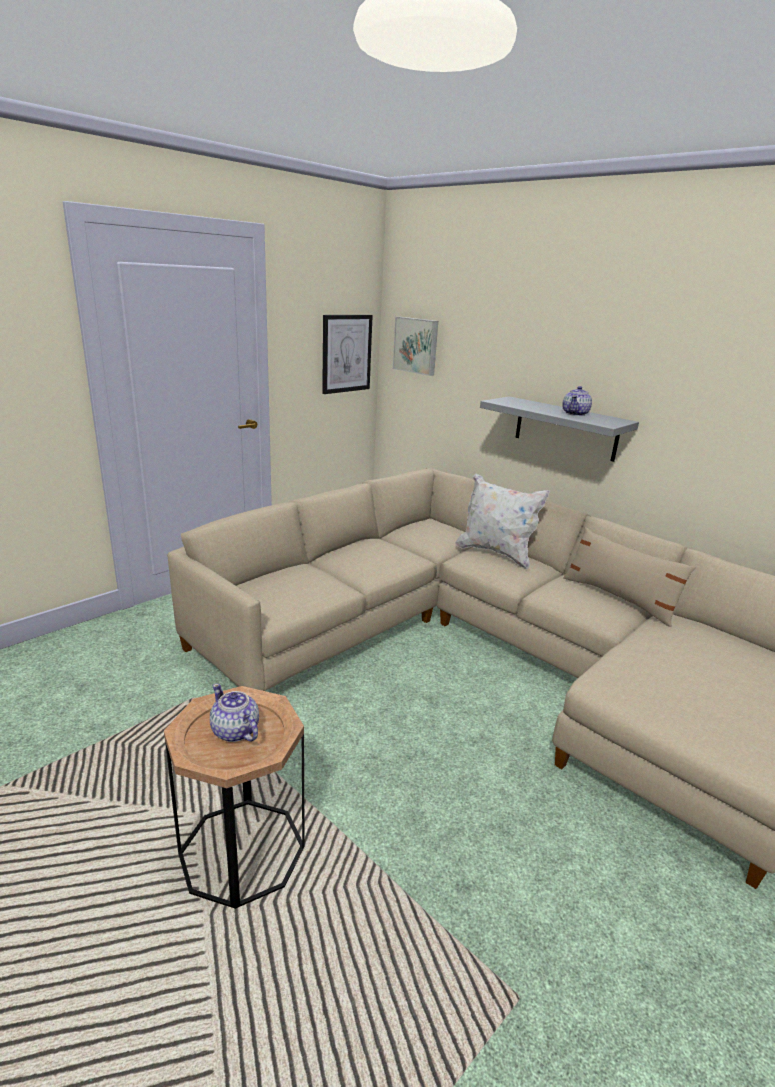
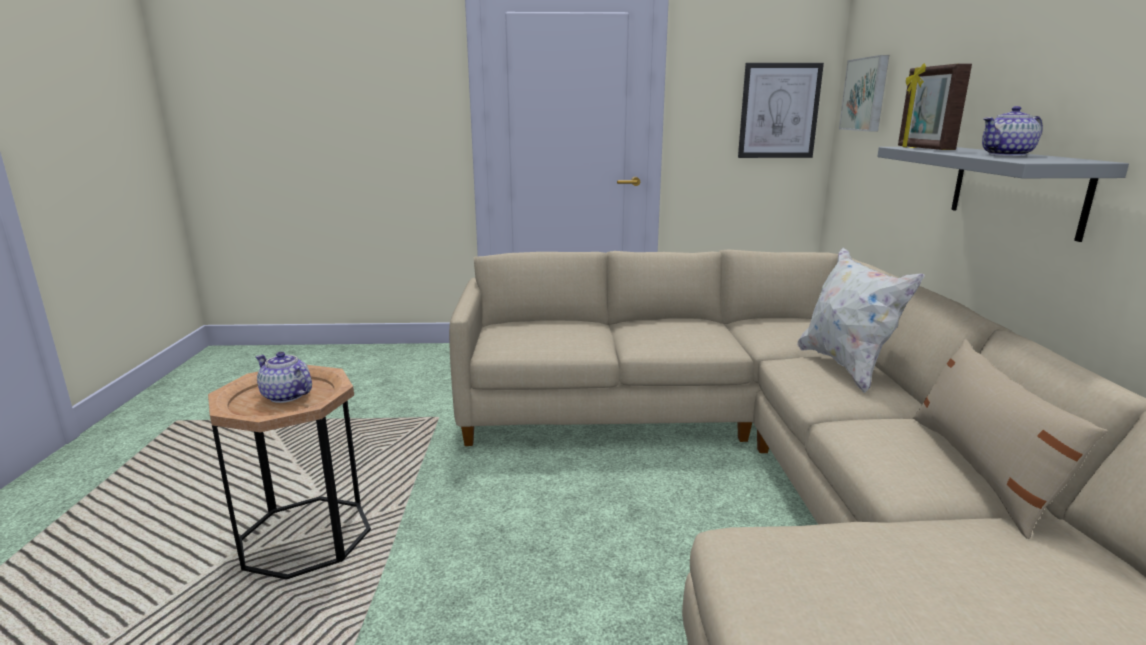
camera: 45 degrees right, 5 degrees down
(235, 731) = (286, 396): teapot -> teapot turned 60 degrees counterclockwise
(515, 405) = (923, 149): none -> picture frame

